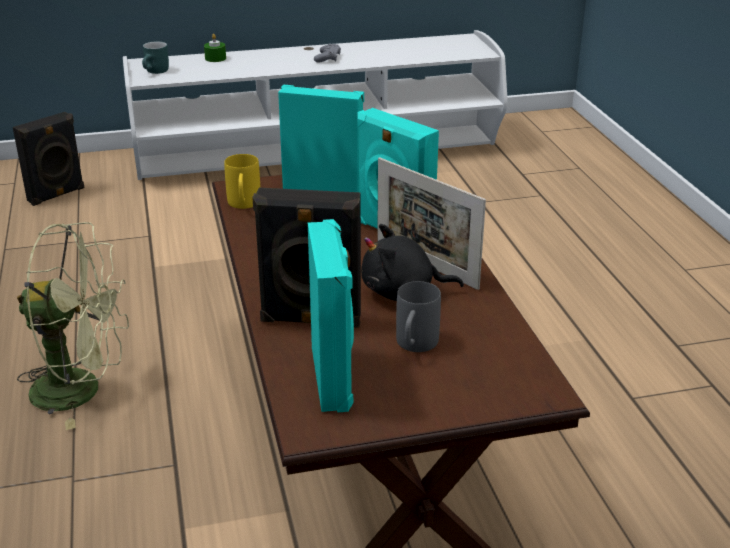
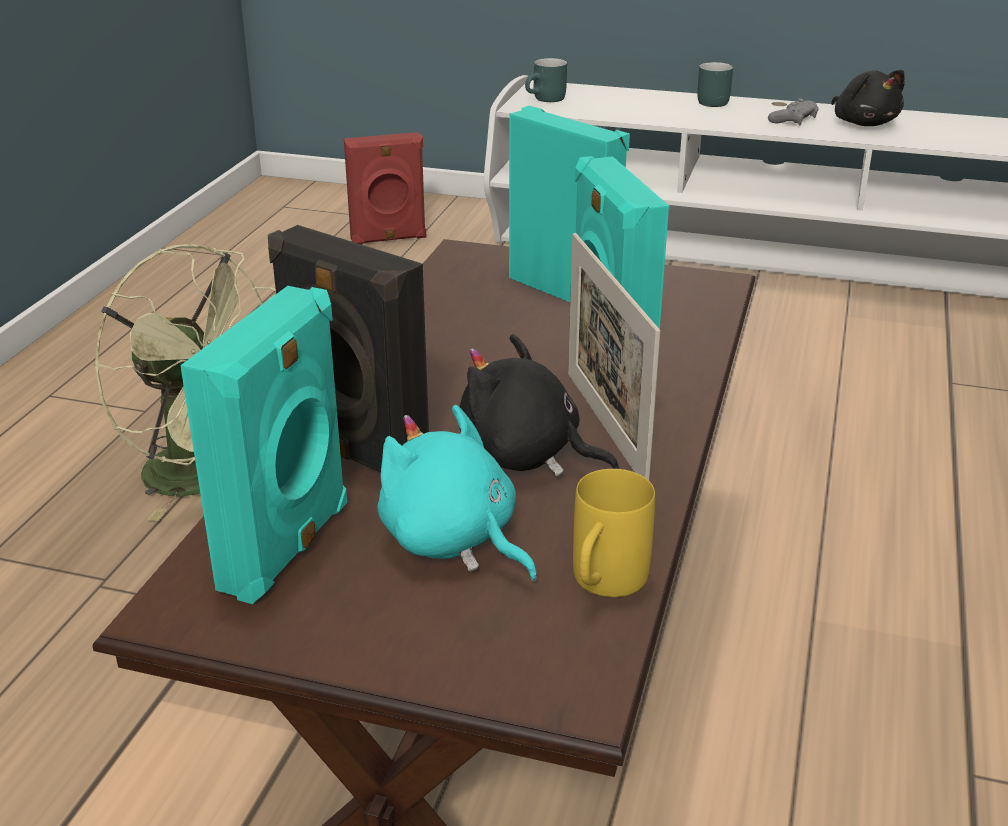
camera: 30 degrees right, 0 degrees up
(57, 195) = (388, 239): black speaker -> red speaker
(215, 58) = (638, 96): green candle -> none
(243, 205) = (445, 277): yellow mug -> yellow mug (603, 584)
(266, 54) = (712, 101): none -> turquoise mug
(370, 53) = (864, 123): none -> black plush toy
(414, 346) = (453, 541): grey mug -> turquoise plush toy

